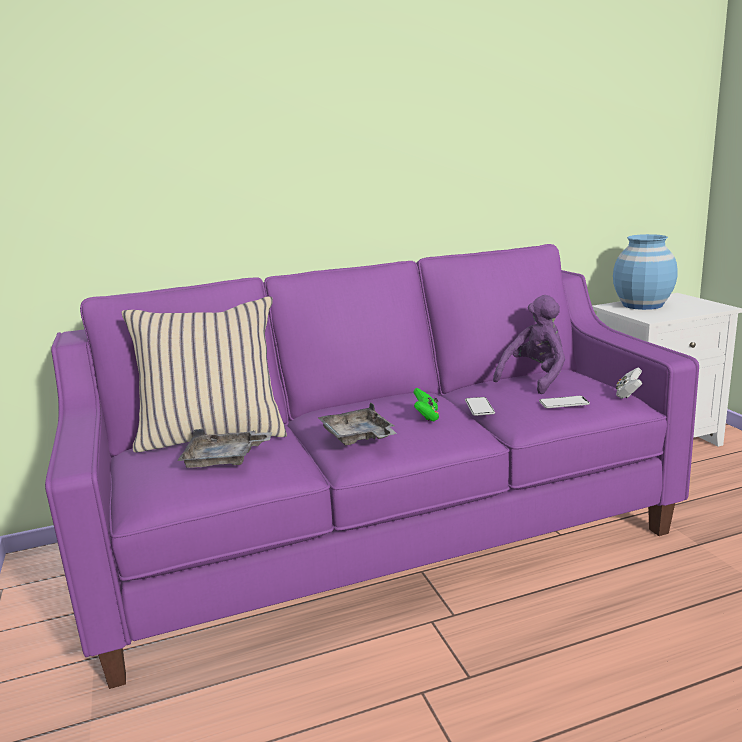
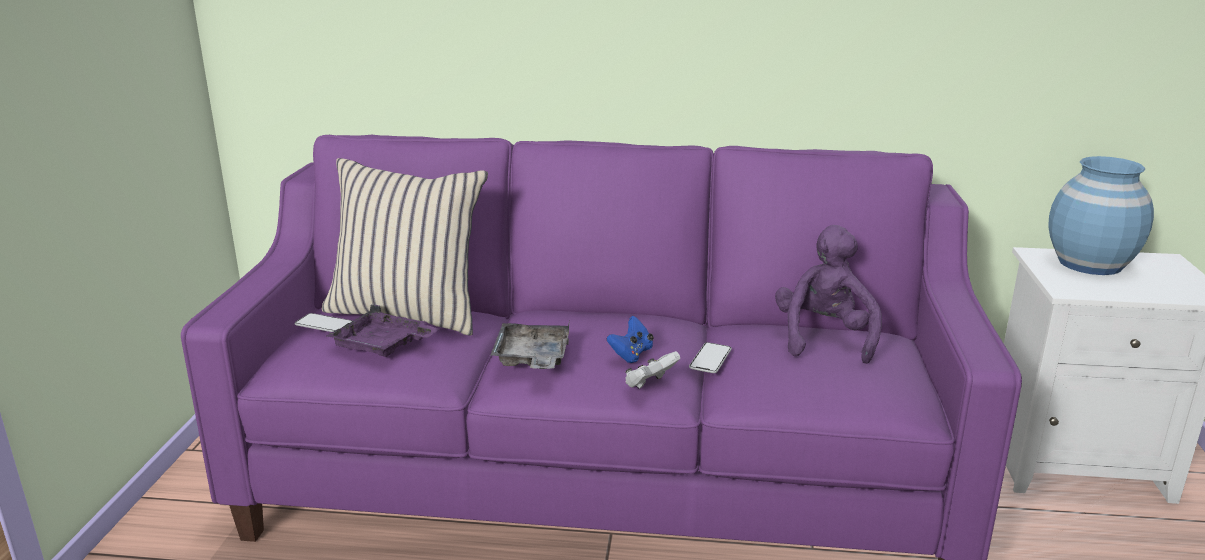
camera: 25 degrees right, 5 degrees up
(224, 459) = (383, 345): grey tray -> purple tray
(426, 416) = (631, 354): green game controller -> blue game controller
(535, 378) = (824, 338): purple plush toy -> purple plush toy turned 60 degrees counterclockwise
(563, 403) = (811, 384): phone -> phone (324, 324)
(628, 394) = (911, 396): white game controller -> white game controller (650, 384)

